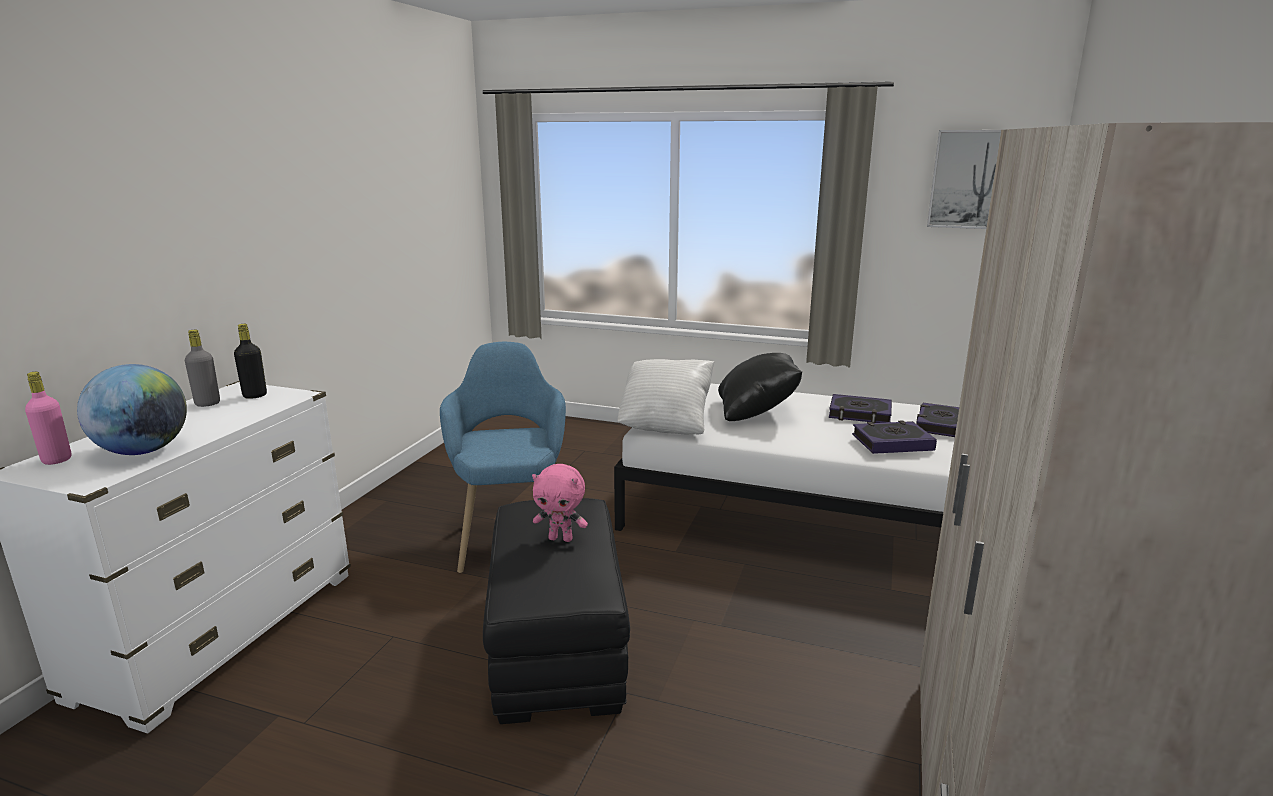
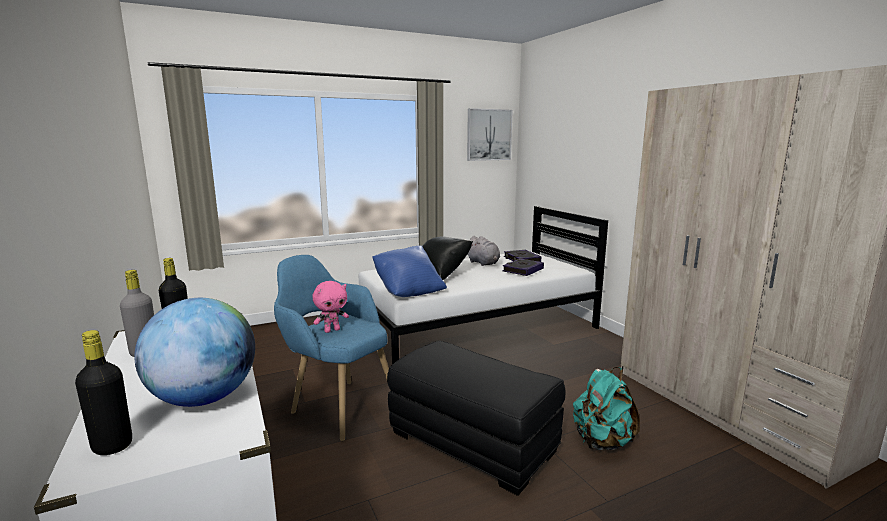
camera: 45 degrees left, 5 degrees down
(57, 460) = (112, 446): pink bottle -> black bottle
(561, 538) = (470, 363): pink plush toy -> pink plush toy (332, 330)
(666, 424) = (408, 291): white pillow -> blue pillow
(696, 743) = (602, 442): none -> turquoise backpack
(859, 414) = (484, 263): book -> grey plush toy

